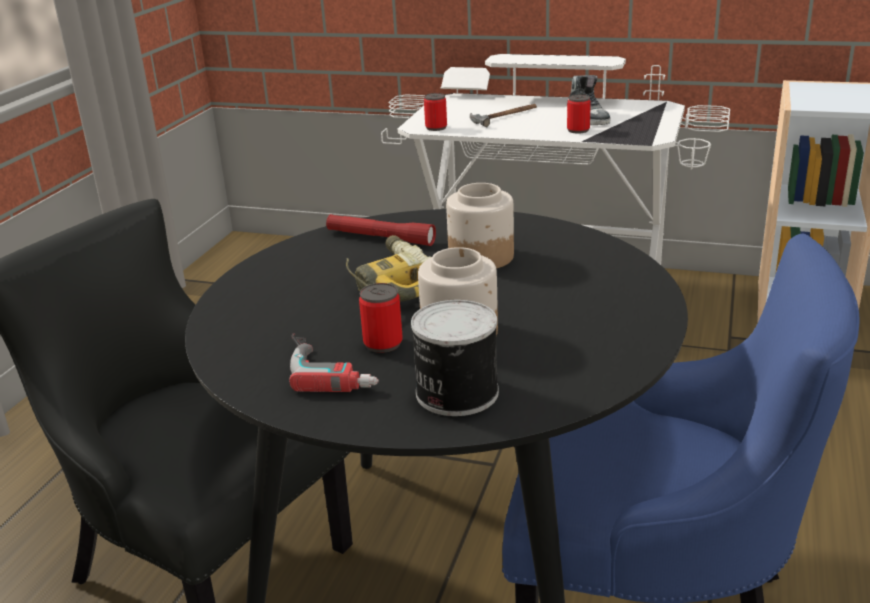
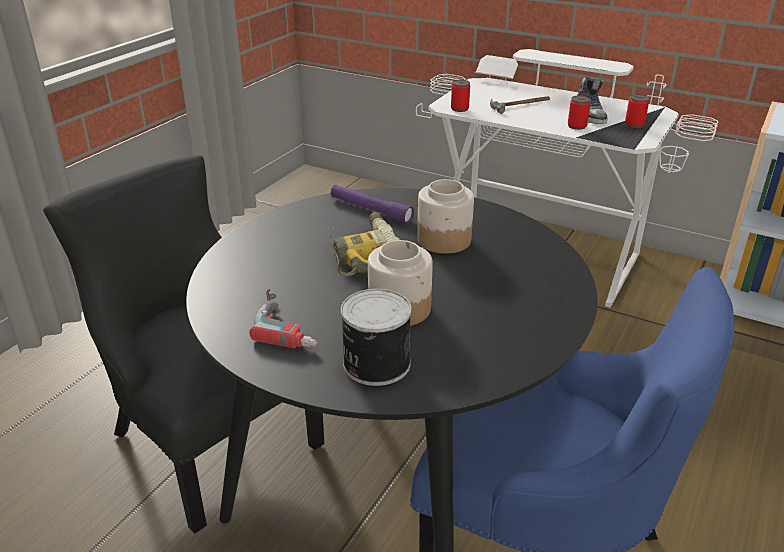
camera: 10 degrees right, 5 degrees up
(380, 238) = (370, 210): red flashlight -> purple flashlight
(383, 343) = (336, 308): can -> can (634, 125)

